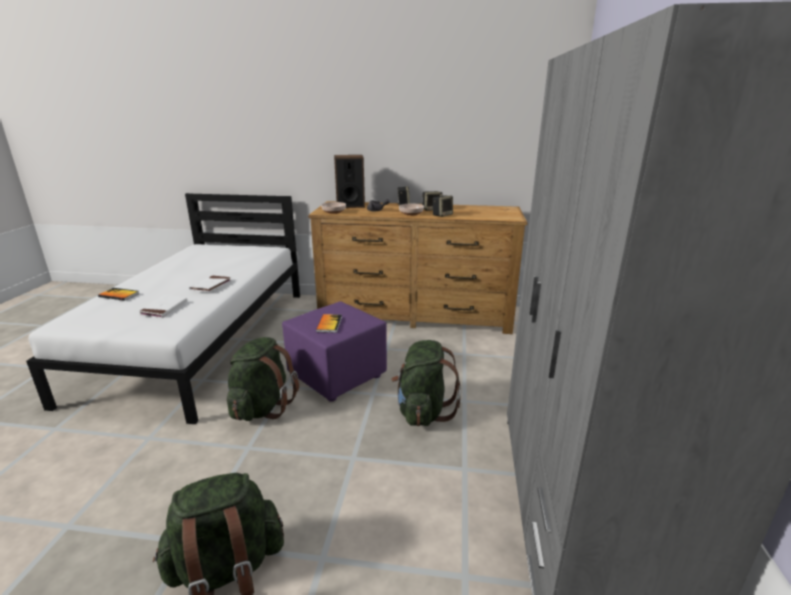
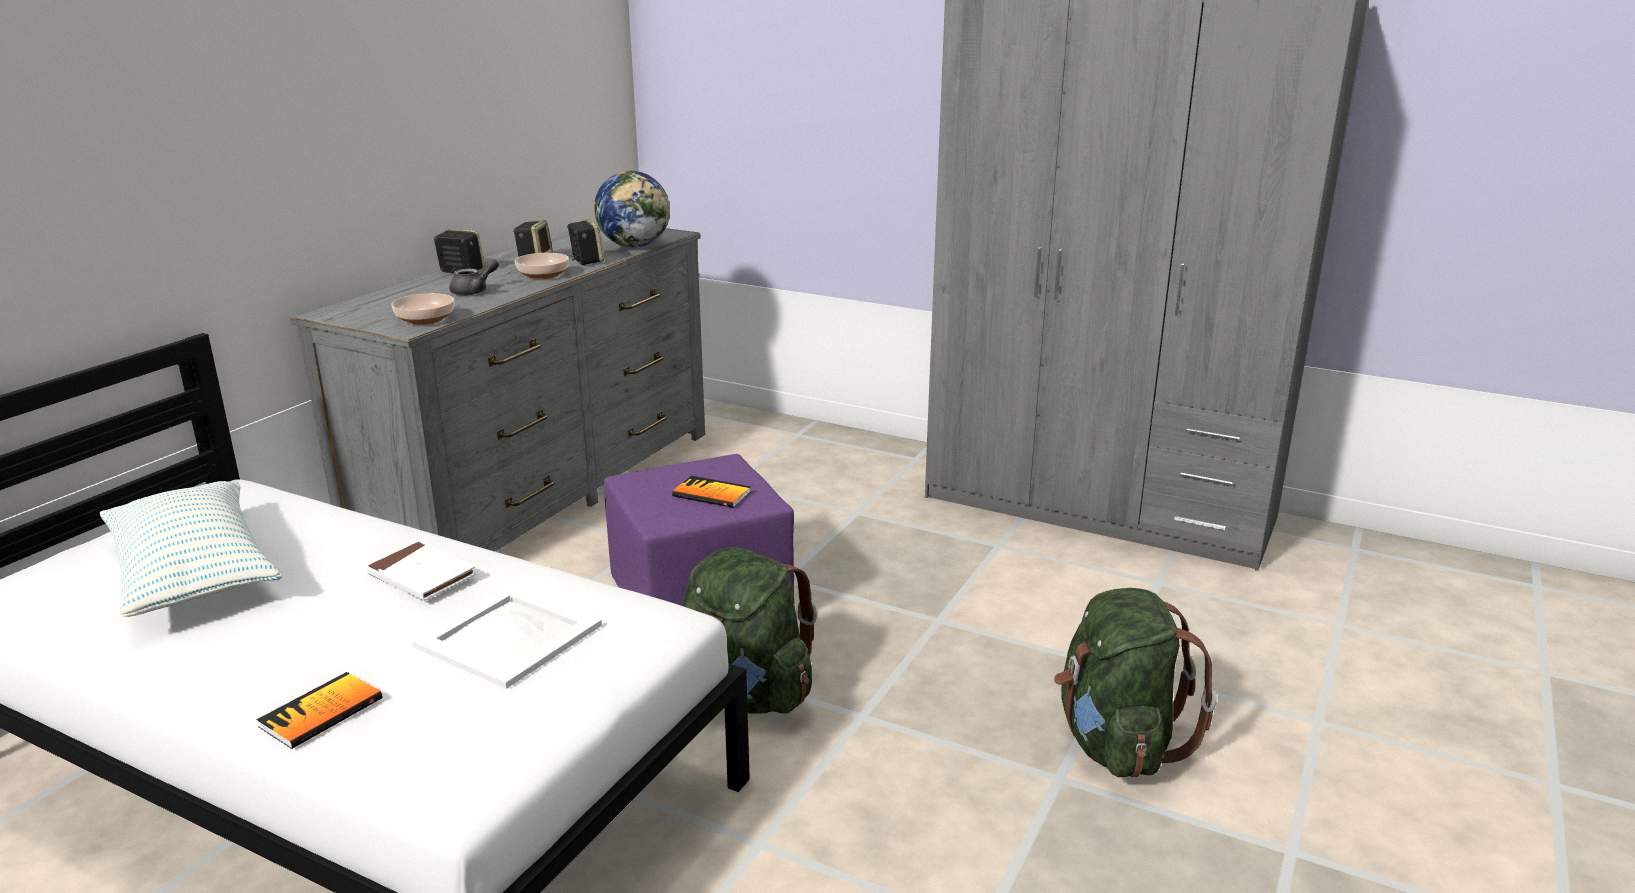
camera: 70 degrees left, 0 degrees up
(164, 308) = (508, 637): white book -> white tray
(214, 260) = (194, 574): none -> pillow
(350, 205) = (386, 303): speaker -> none
(415, 315) = (544, 491): brown dresser -> grey dresser
(423, 411) = (861, 547): green backpack -> none
(480, 217) = (635, 246): none -> globe

